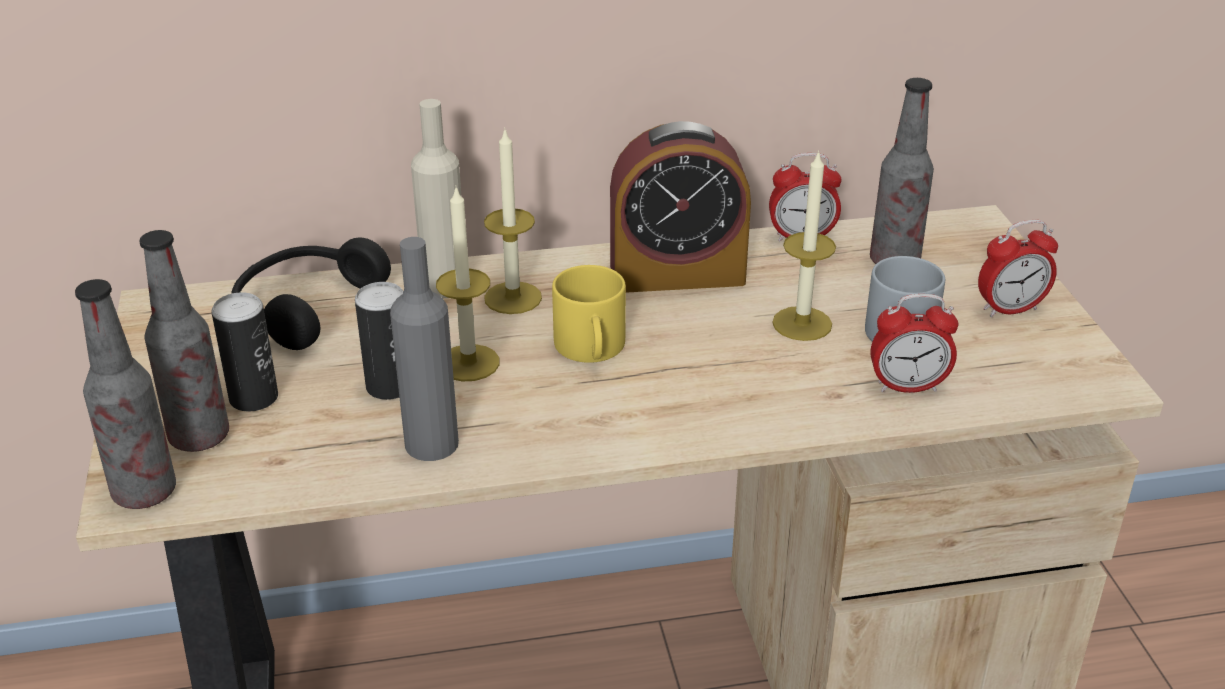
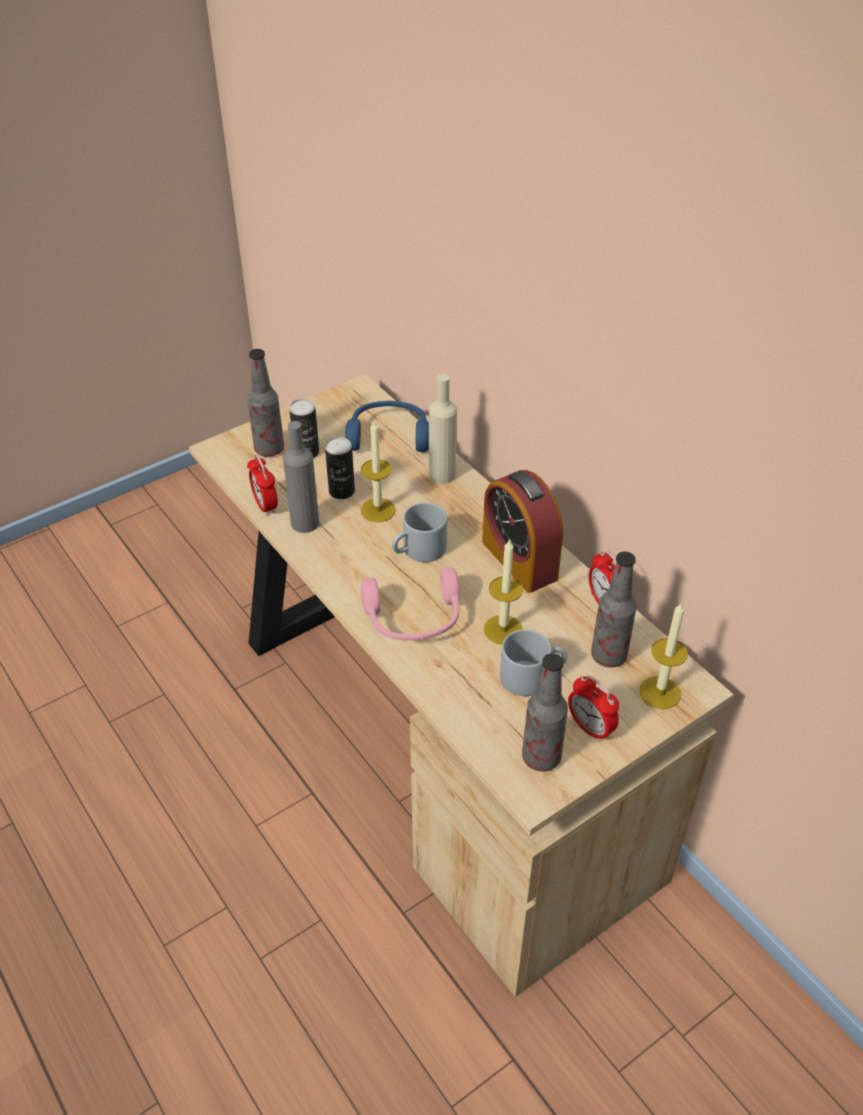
camera: 65 degrees right, 10 degrees up
(144, 492) = (224, 451): bottle -> bottle (541, 757)
(304, 307) = (389, 435): black headphones -> blue headphones
(513, 298) = (448, 503): candle -> candle (660, 692)
(593, 350) = (419, 551): yellow mug -> grey mug
(734, 392) = (414, 619): none -> pink headphones
(907, 387) = (466, 694): alarm clock -> alarm clock (265, 506)

